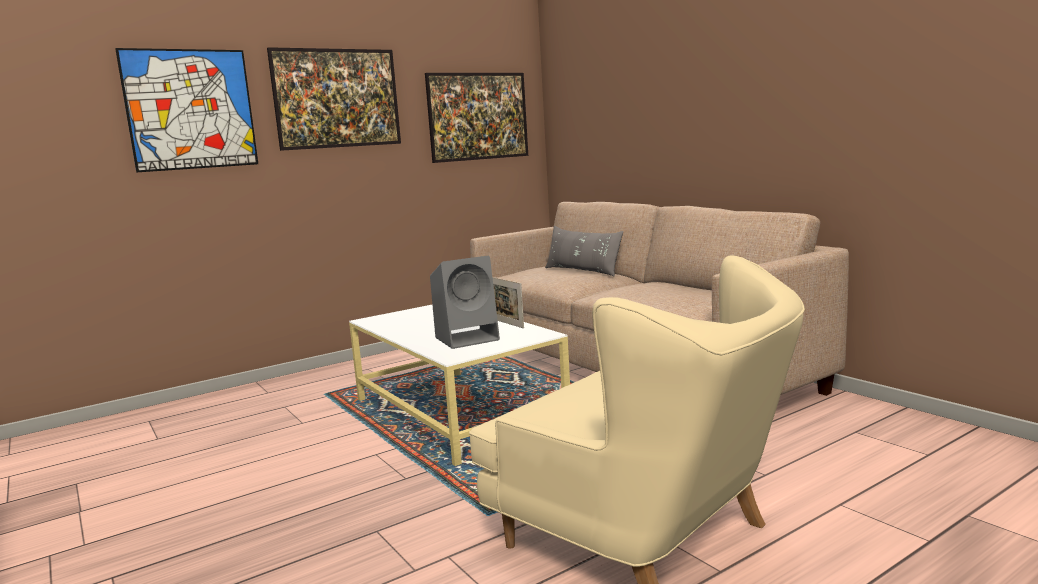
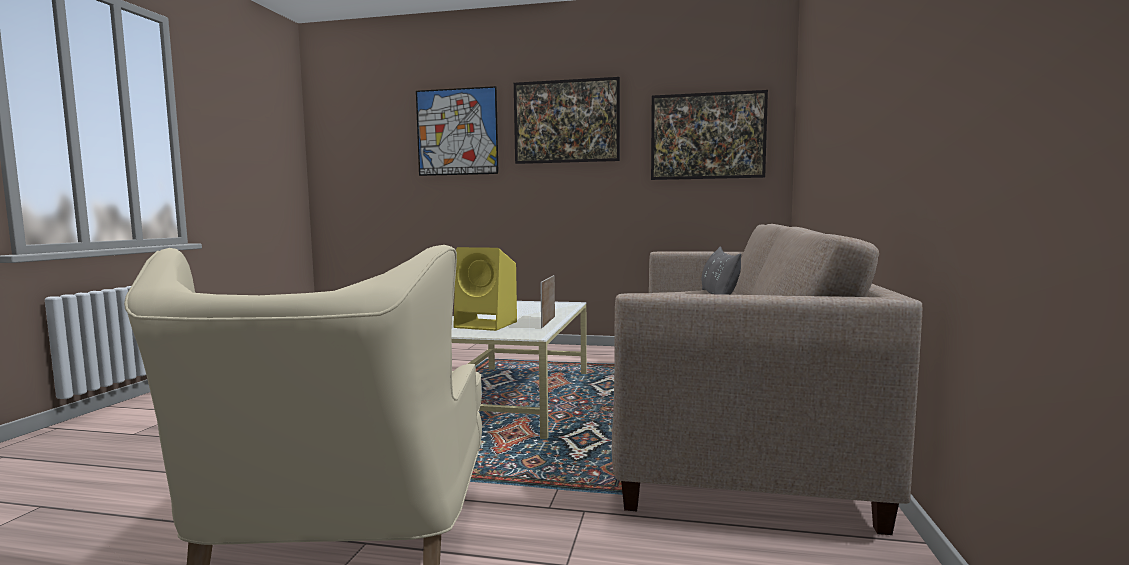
camera: 45 degrees right, 5 degrees down
(468, 338) = (487, 324): grey speaker -> yellow speaker

